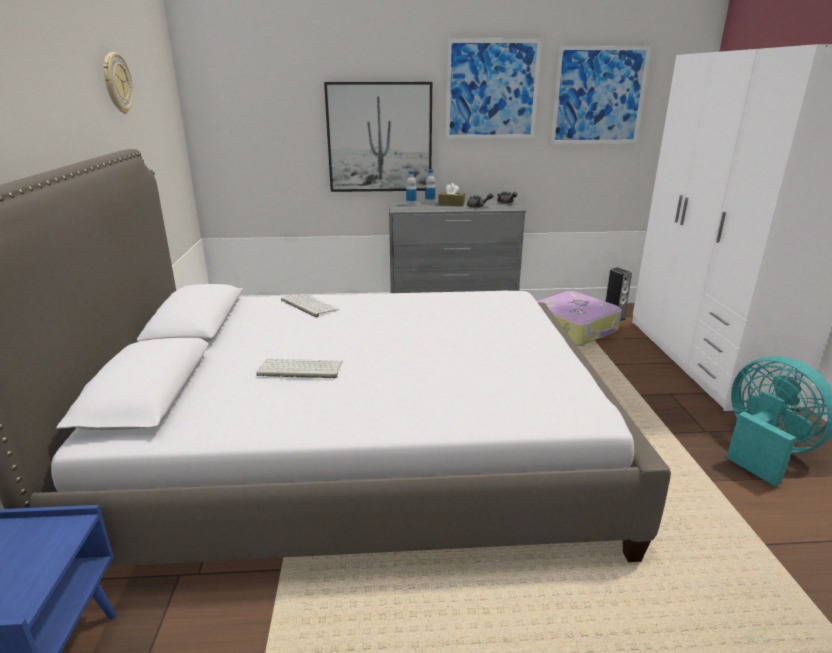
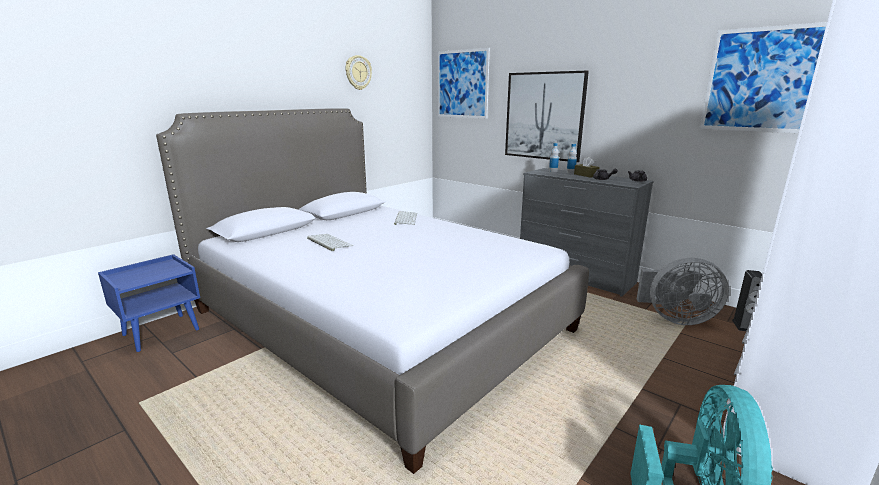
camera: 45 degrees right, 5 degrees down
(492, 90) = (641, 76): picture -> picture (462, 84)
(574, 329) = (675, 318): suitcase -> grey fan

